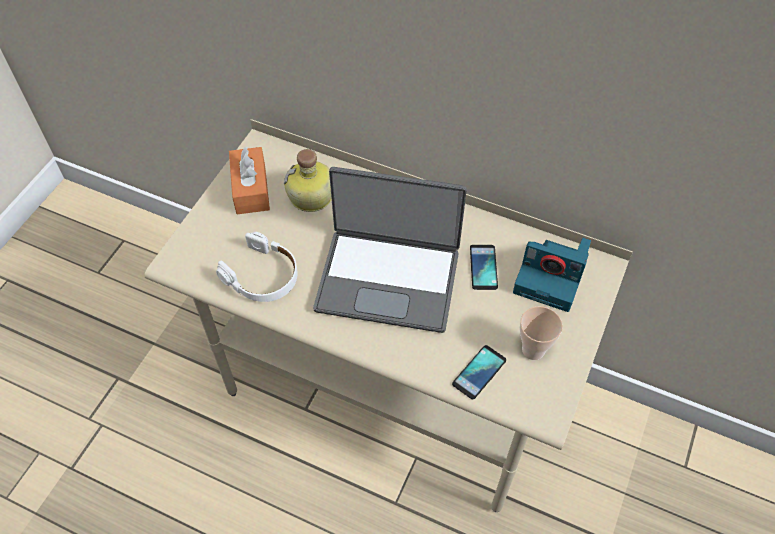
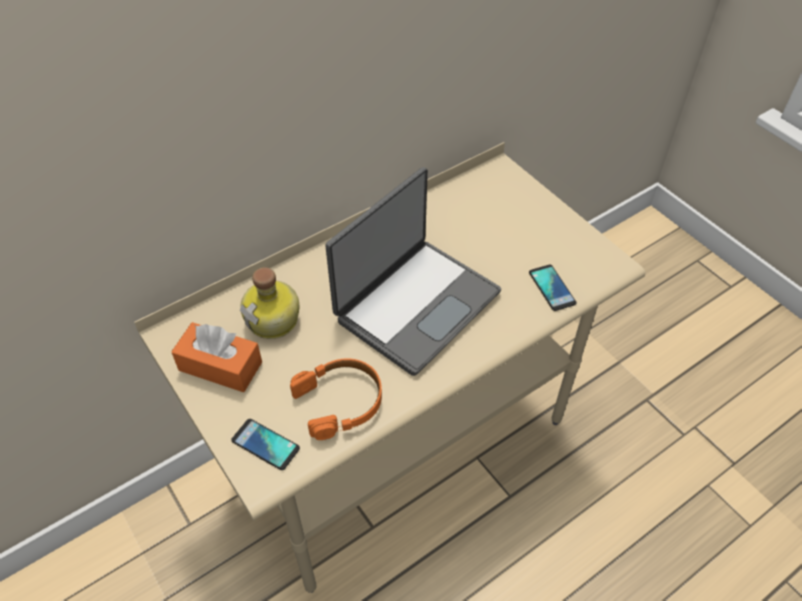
camera: 60 degrees left, 5 degrees down
(262, 276) = (340, 401): white headphones -> orange headphones
(483, 267) = (449, 236): phone -> phone (265, 444)
(533, 350) = (550, 245): cup -> none
(551, 278) = (489, 201): camera -> none

